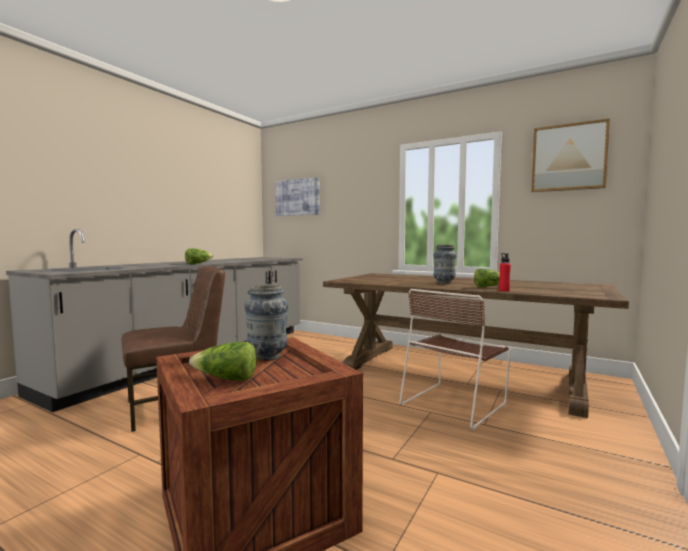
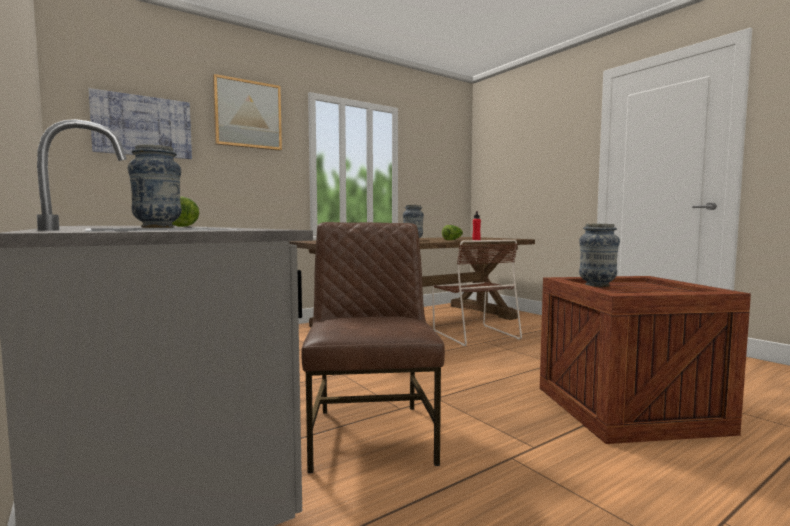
camera: 65 degrees left, 0 degrees up
(155, 265) = (158, 227): none -> vase
(226, 379) = (662, 291): lettuce -> none
(568, 157) = (437, 142): picture -> picture (248, 114)

